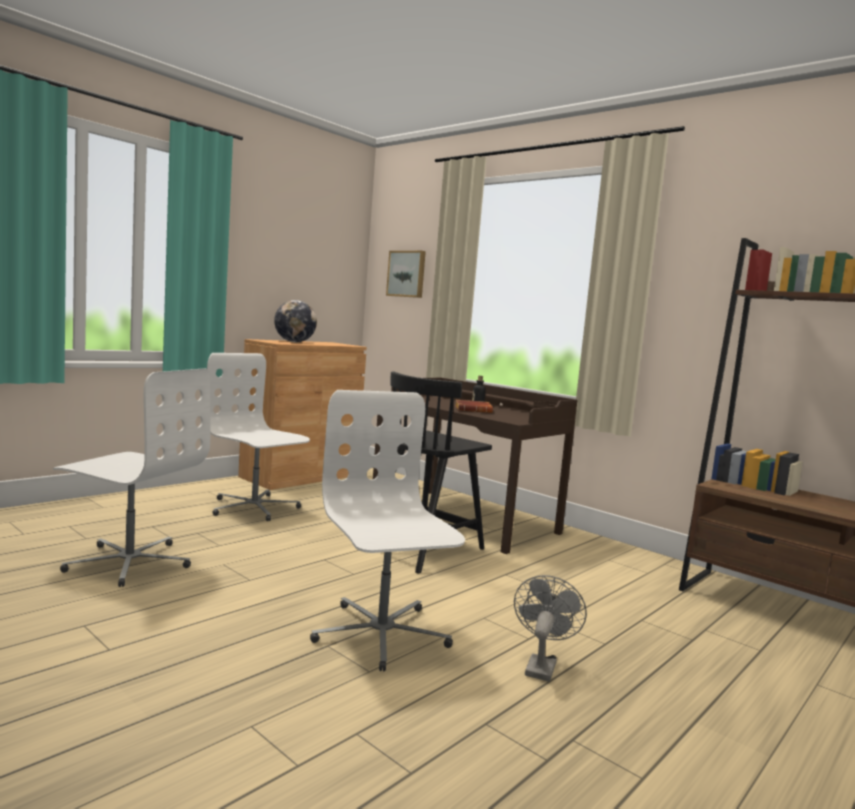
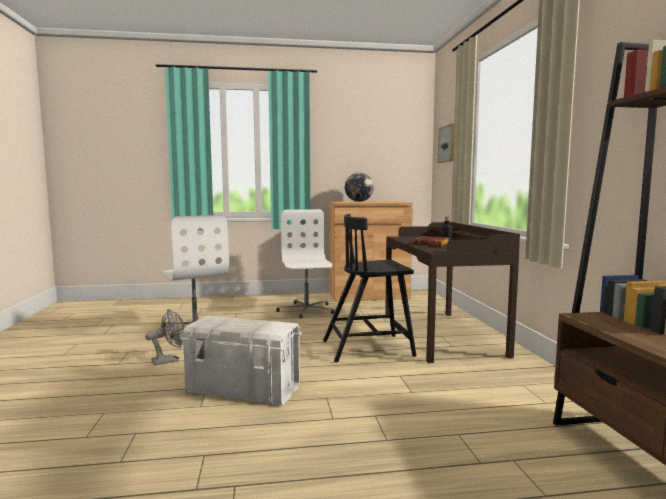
camera: 40 degrees right, 0 degrees up
(380, 634) = (244, 389): white office chair -> white storage box
(541, 665) = (306, 437): grey fan -> grey fan (170, 360)

